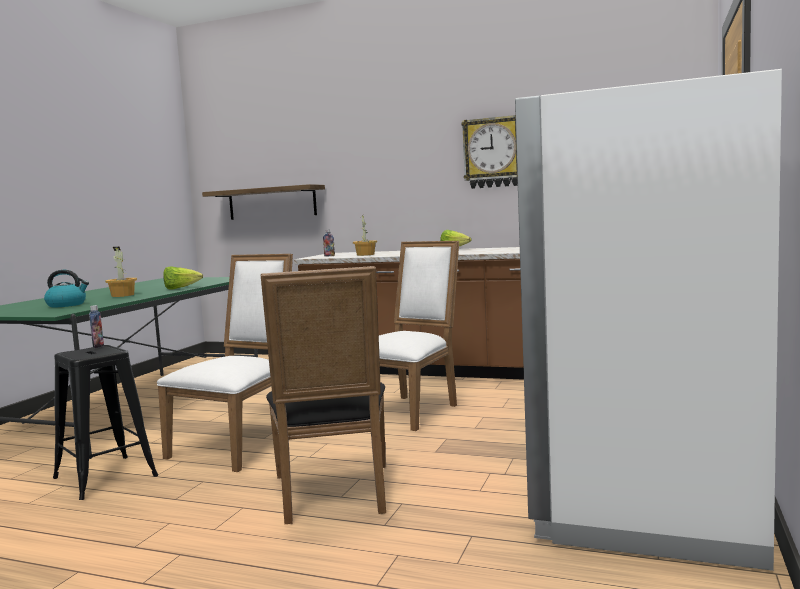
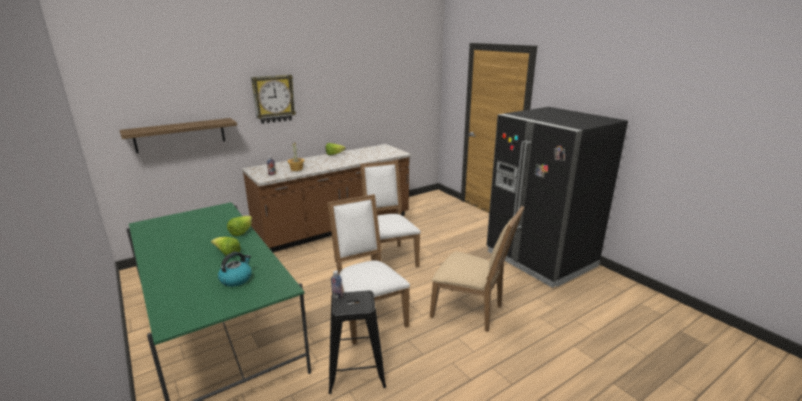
camera: 55 degrees left, 15 degrees up
(122, 295) = (227, 254): potted plant -> lettuce
(333, 496) = (471, 311): black chair -> beige chair
(493, 152) = (347, 93): wall clock -> wall clock (273, 99)
(644, 501) = (540, 259): white fridge -> black fridge

